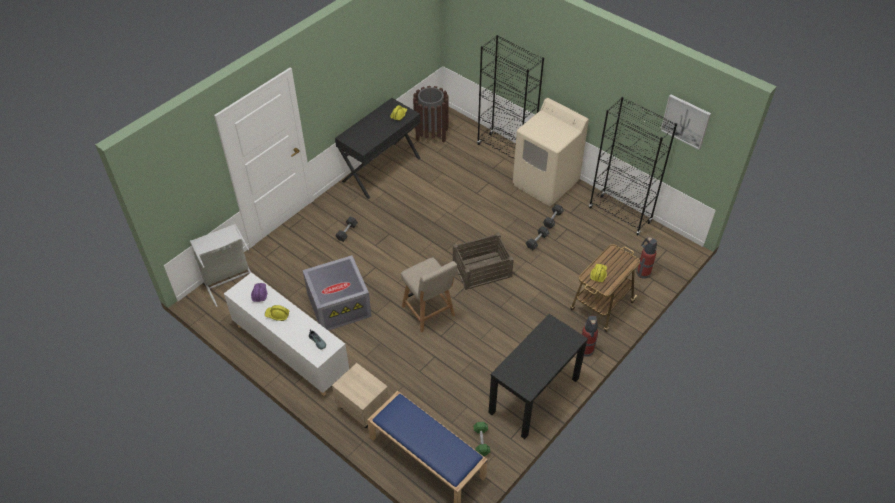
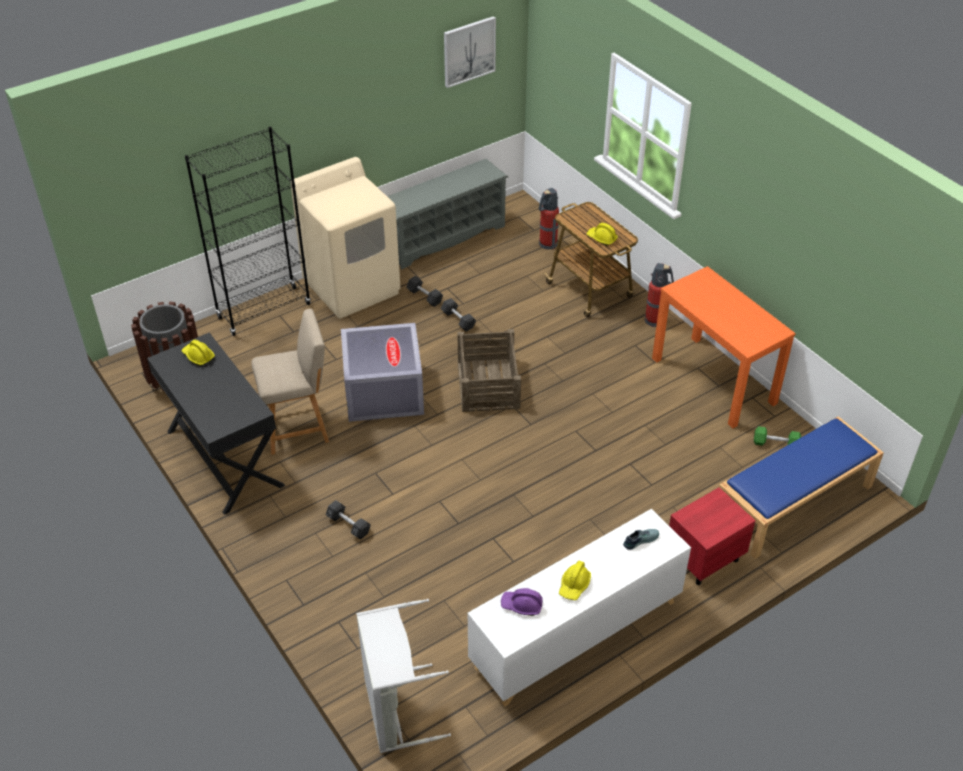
camera: 75 degrees left, 5 degrees down
(339, 304) = (500, 557): grey storage box -> grey storage box (382, 391)
(362, 408) = (703, 559): beige nightstand -> red nightstand
(429, 313) = (550, 454): beige chair -> beige chair (299, 427)
(534, 395) = (714, 381): black console table -> orange console table
(620, 215) = (444, 237): black bookcase -> grey shoe rack

